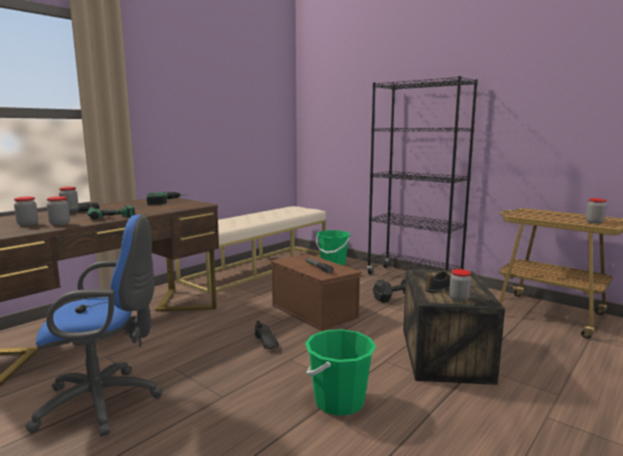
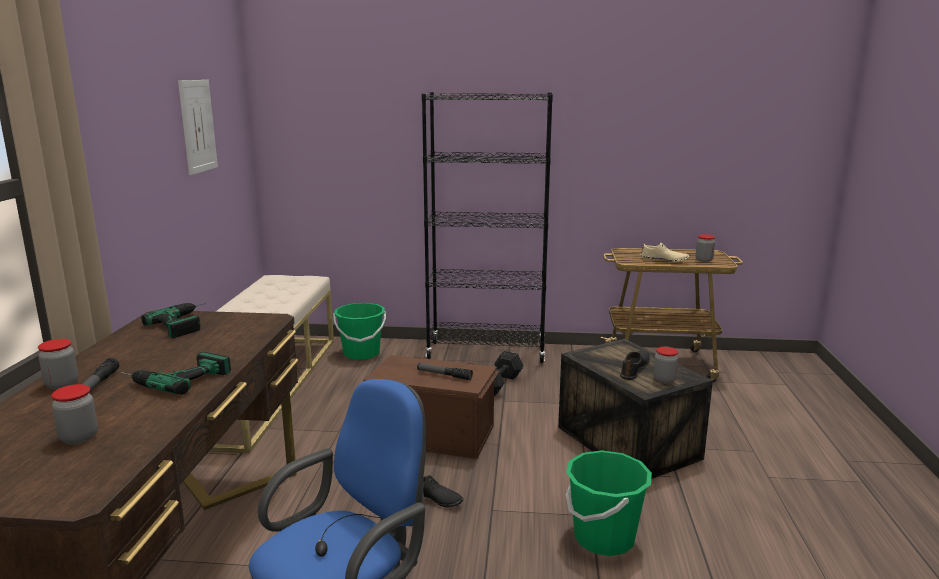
camera: 35 degrees left, 5 degrees up
(60, 224) = (142, 420): jar -> none
(243, 106) = (198, 126): none -> picture
(551, 217) = (664, 260): none -> beige shoe

